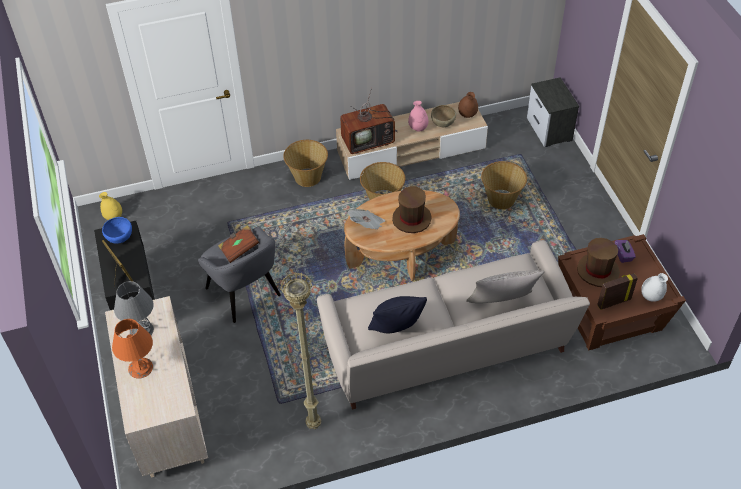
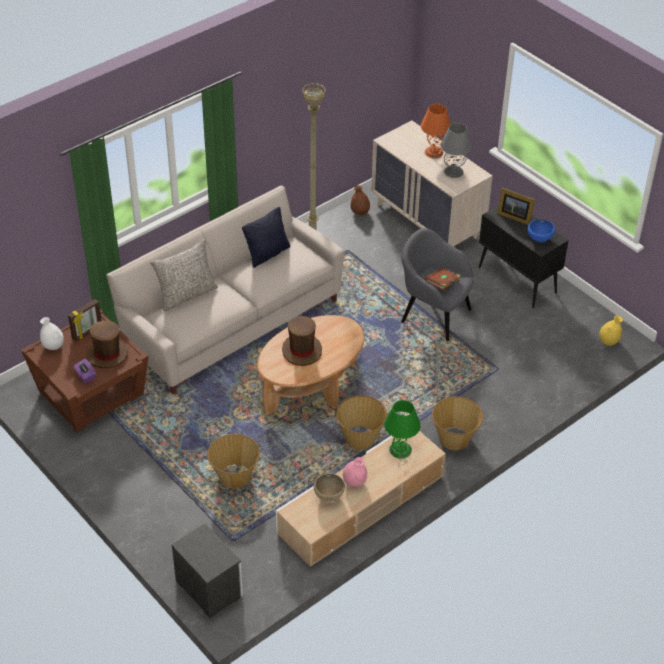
camera: 155 degrees right, 5 degrees down
(367, 225) = (341, 333): newspaper -> none
(369, 140) = (400, 450): television -> green table lamp
(467, 115) = (306, 518): brown vase -> brown vase (360, 212)

